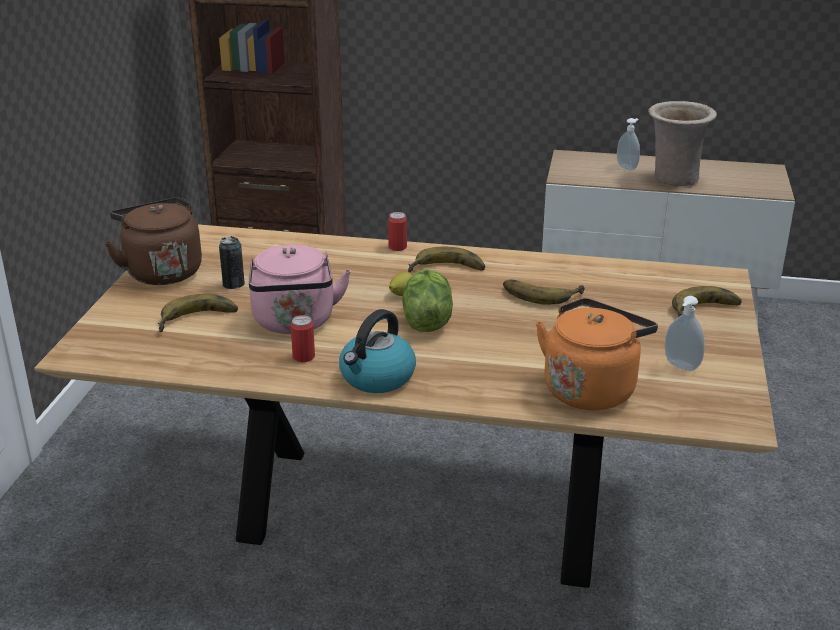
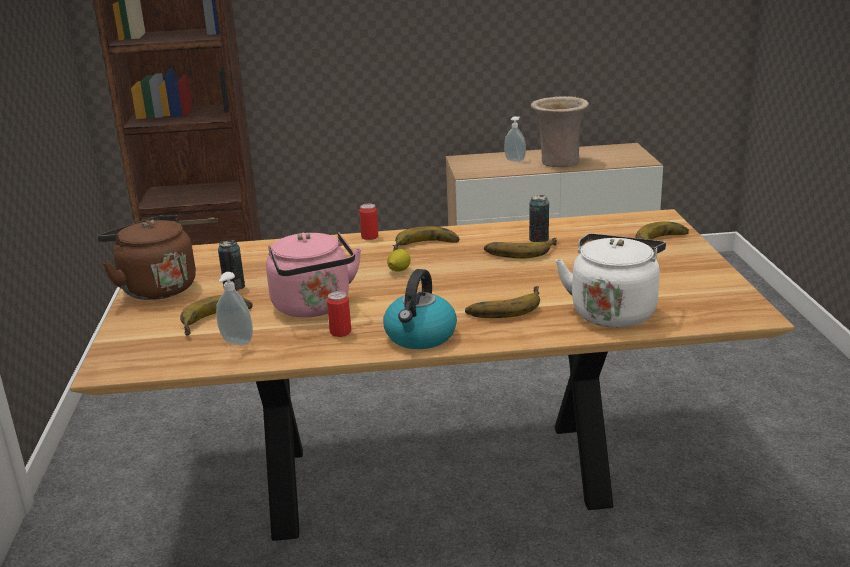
camera: 15 degrees left, 5 degrees down
(426, 321) = (434, 286): lettuce -> none
(480, 359) = (503, 307): none -> banana
(570, 282) = (538, 239): none -> can
(591, 388) = (613, 312): orange kettle -> white kettle
(680, 367) = (674, 284): soap dispenser -> soap dispenser (236, 343)

